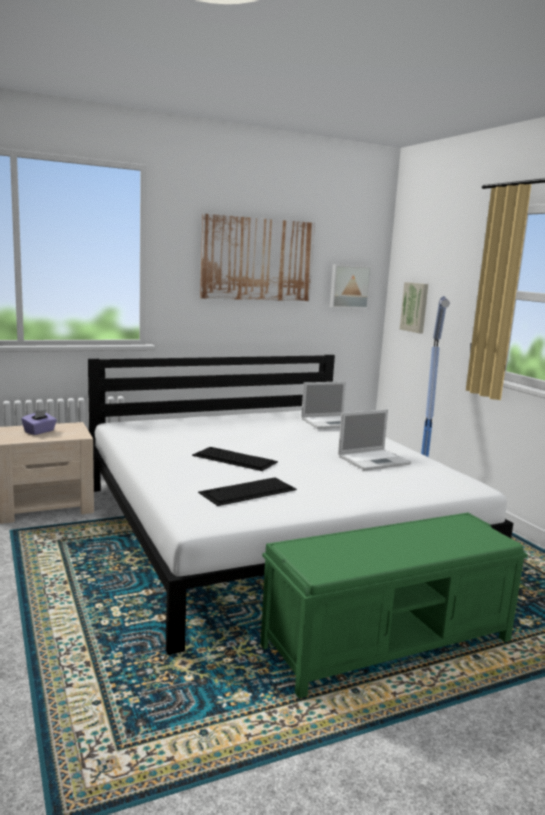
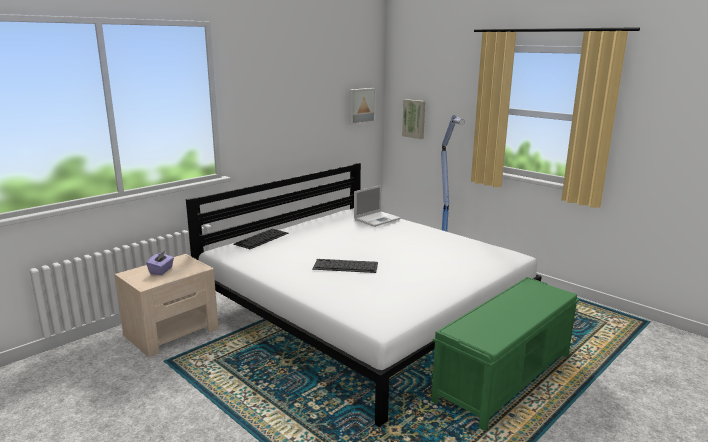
camera: 20 degrees left, 5 degrees up
(247, 491) = (385, 292): keyboard -> keyboard (261, 239)
(257, 259) = (297, 93): picture -> none
(374, 460) = (437, 247): laptop -> none

